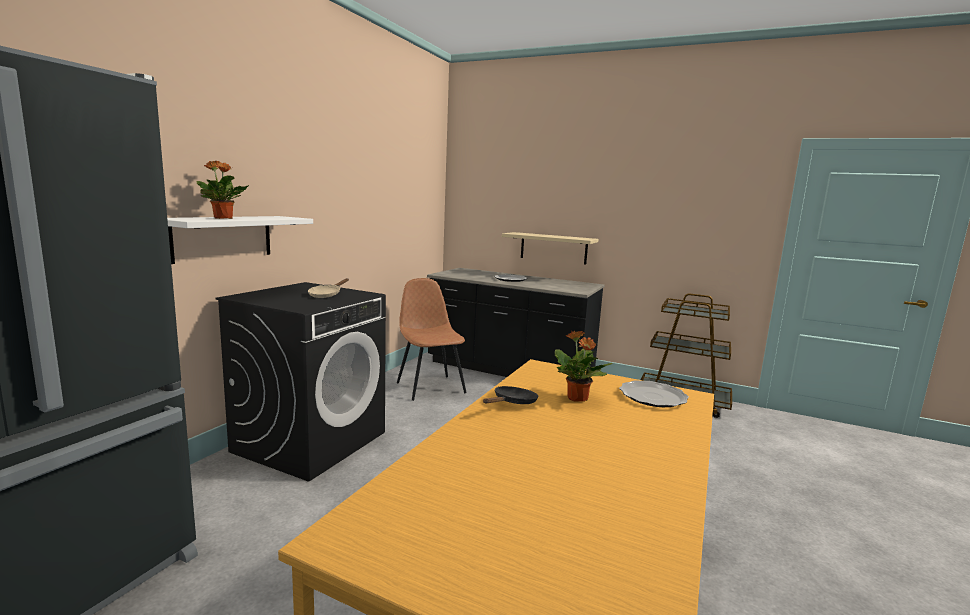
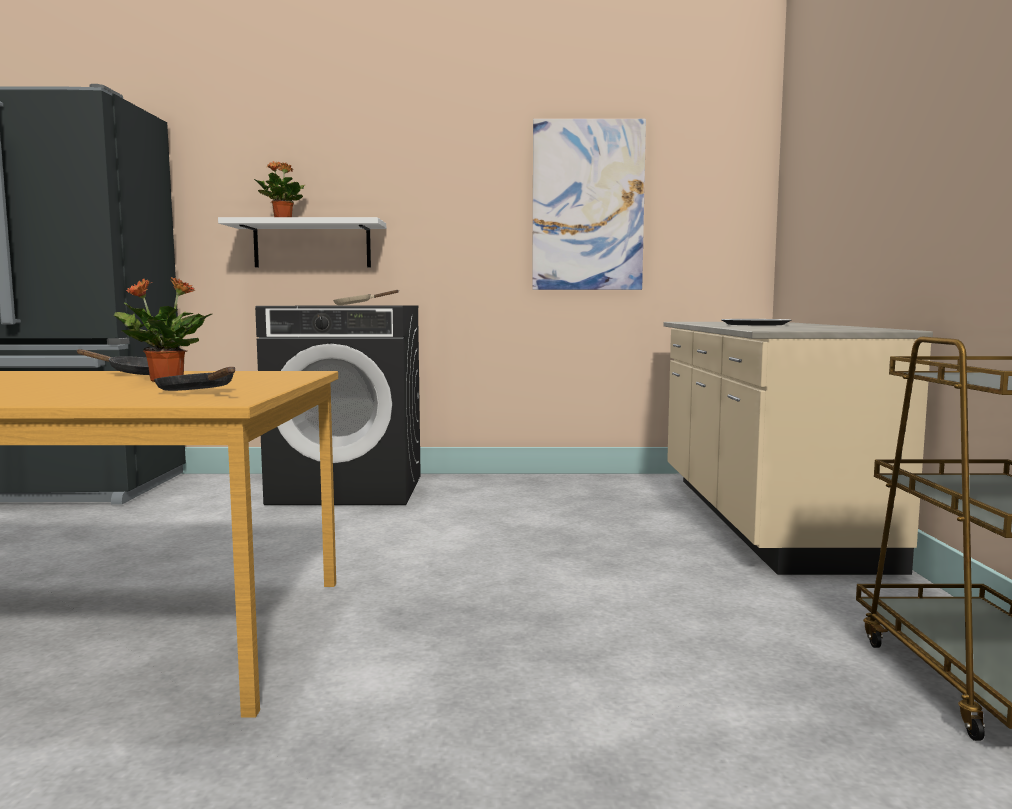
camera: 65 degrees right, 5 degrees down
(384, 202) = (588, 205): none -> picture
(430, 387) = (582, 496): brown chair -> none
(509, 370) = (760, 518): black counter -> beige counter
(553, 248) = (872, 256): beige shelf -> none
(653, 396) = (199, 392): plate -> black frying pan

